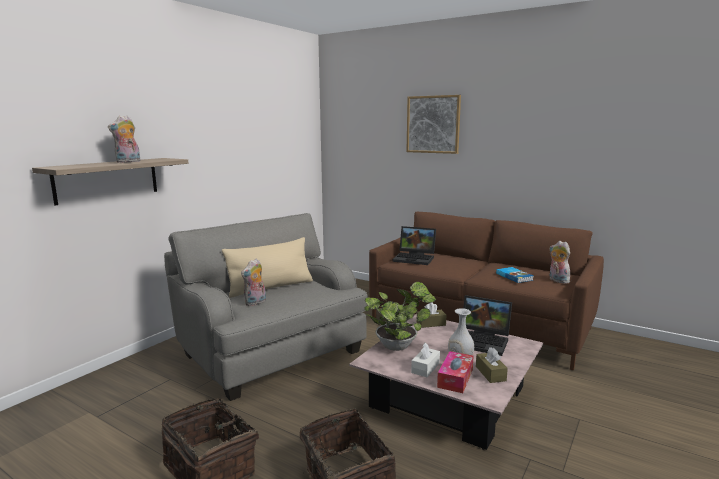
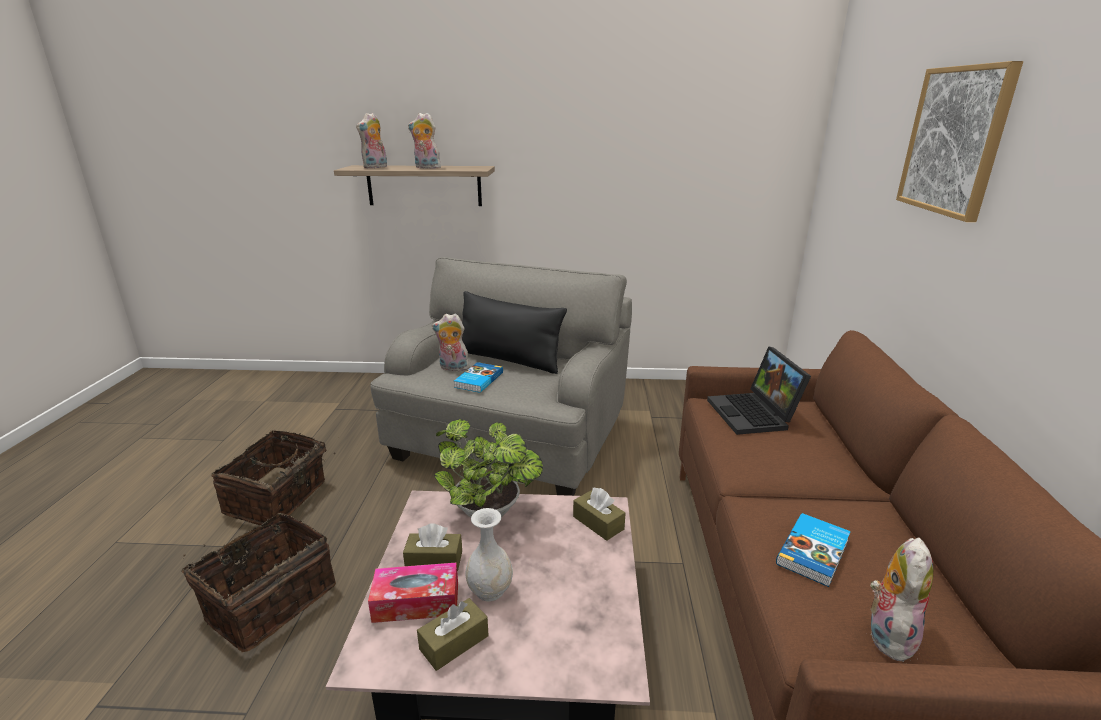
camera: 60 degrees right, 10 degrees up
(80, 165) = (375, 167): none -> plush toy
(270, 287) = (508, 359): beige pillow -> black pillow
(286, 299) = (478, 380): none -> book
(425, 368) = (434, 560): white tissue box -> brown tissue box
(483, 341) = (579, 603): laptop -> none

